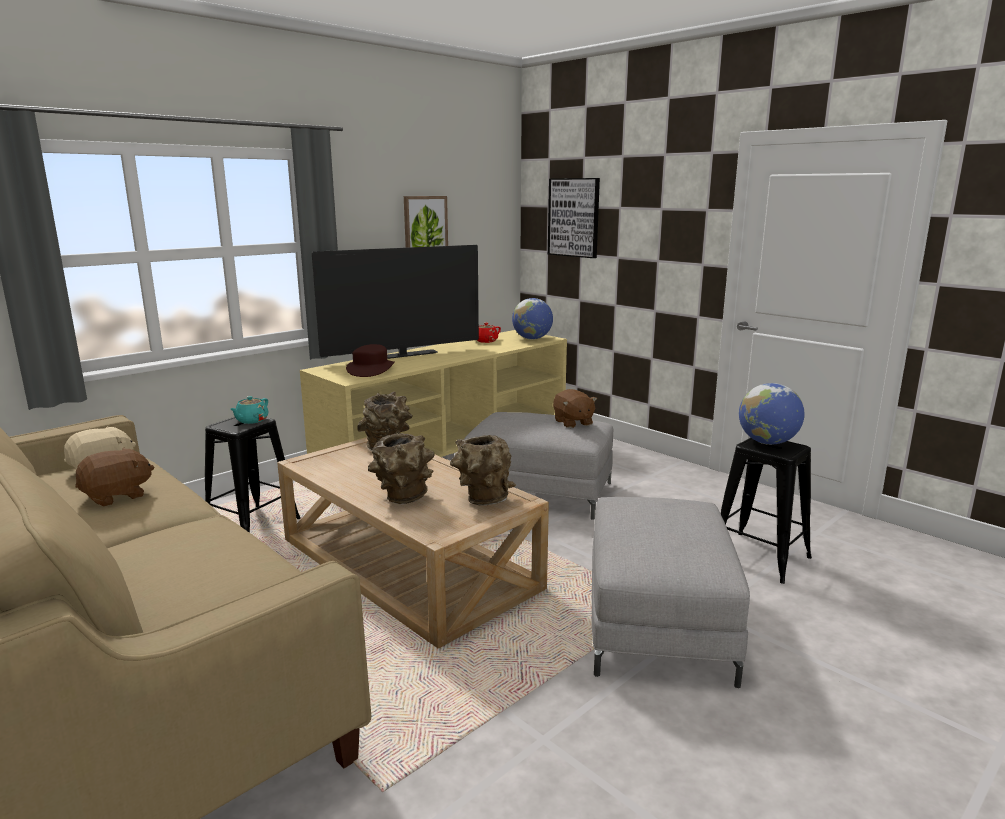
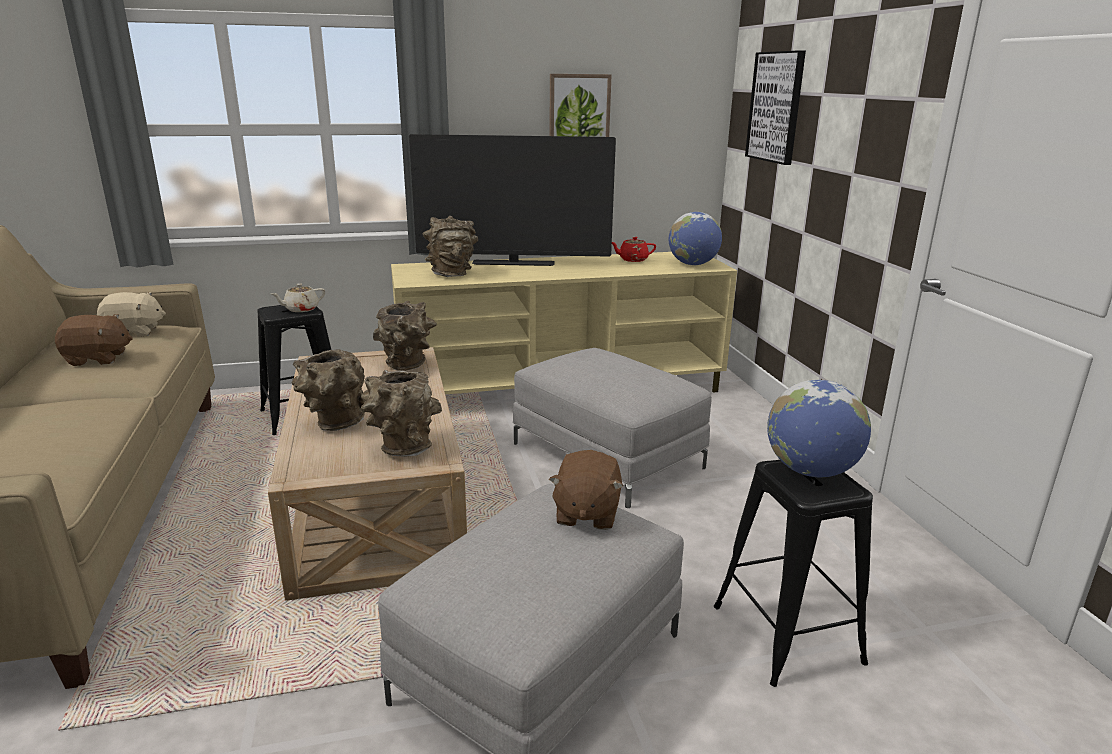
camera: 30 degrees right, 5 degrees up
(251, 420) = (301, 309): turquoise teapot -> beige teapot
(370, 369) = (452, 274): brown hat -> brown vase
(573, 422) = (649, 379): brown plush toy -> brown plush toy (586, 514)

